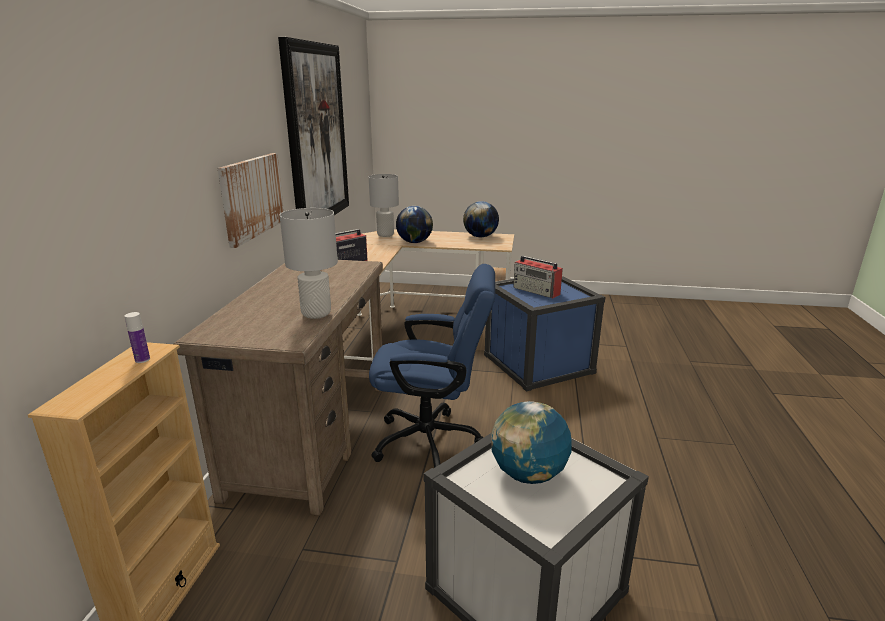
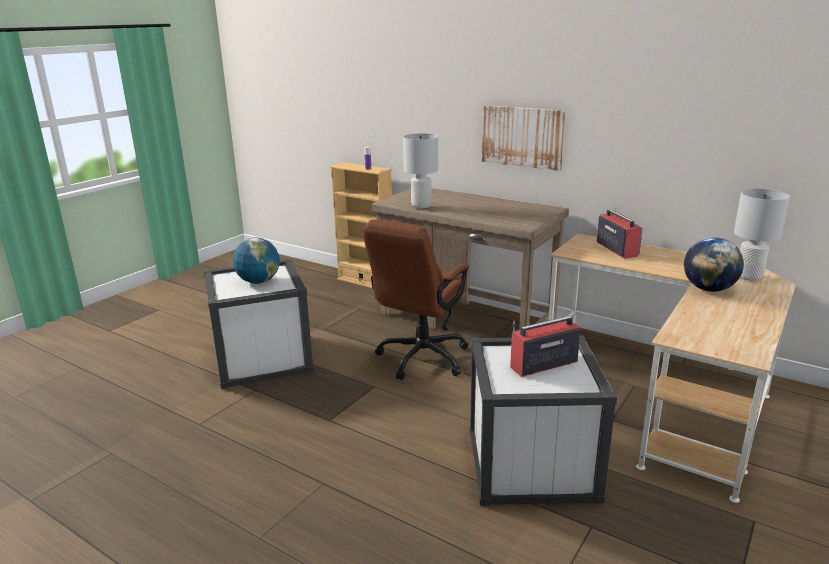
camera: 115 degrees right, 0 degrees up
(316, 135) = (678, 111): picture -> none
(433, 443) = (421, 360): blue office chair -> brown office chair
(480, 236) = (745, 337): globe -> none
(538, 363) = (531, 464): blue storage box -> white storage box

